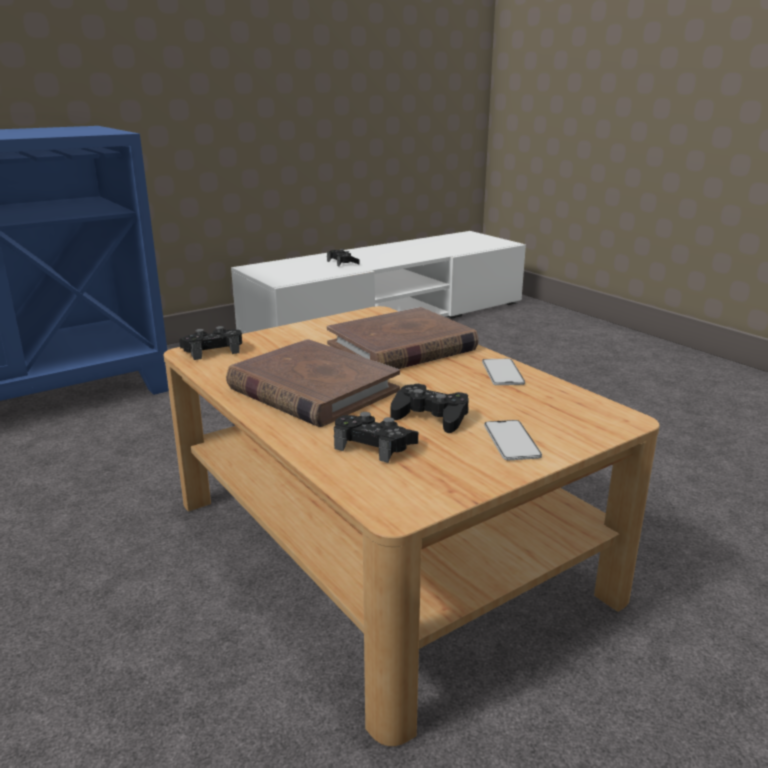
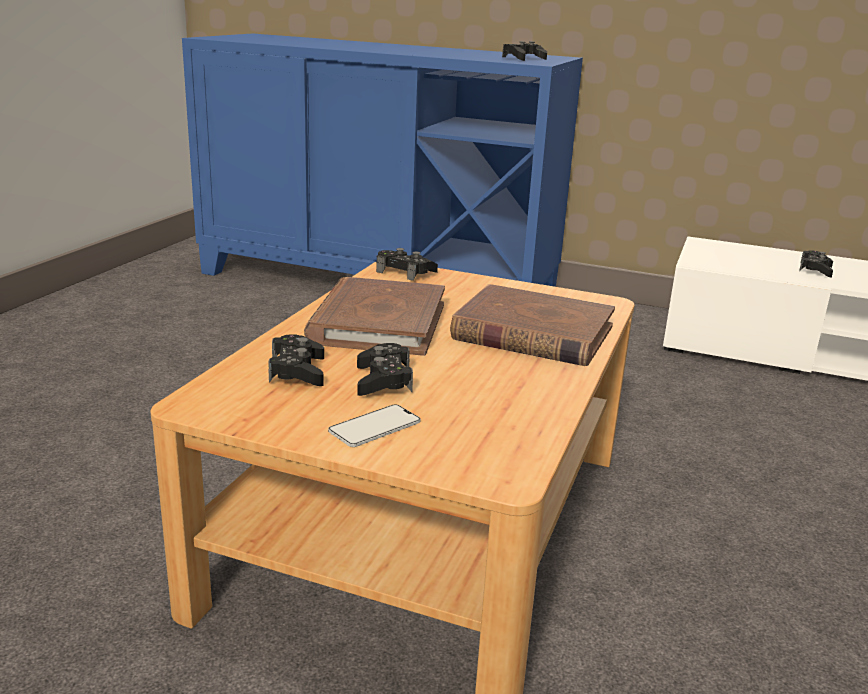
camera: 55 degrees right, 0 degrees up
(77, 131) = (523, 58): none -> black game controller
(502, 372) = (541, 391): phone -> none

